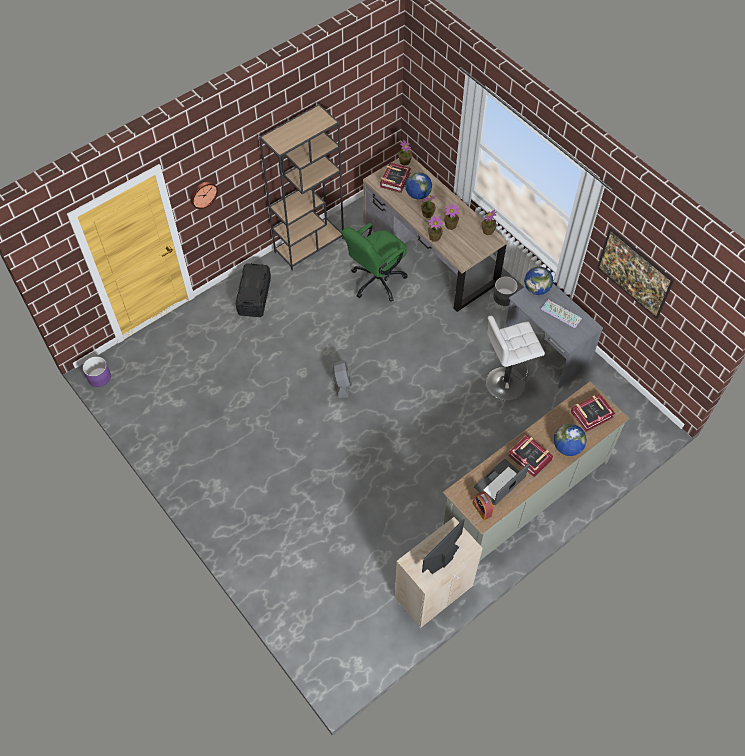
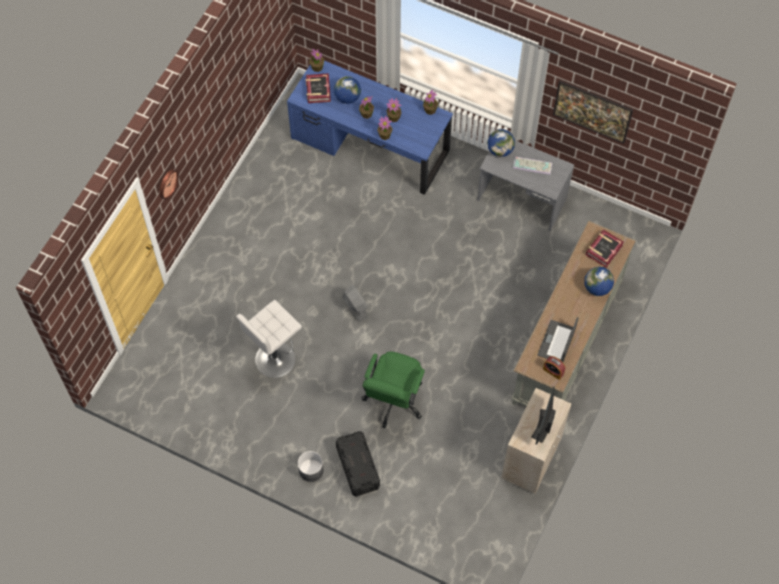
camera: 25 degrees left, 5 degrees up
(99, 377) = (121, 395): purple planter -> none
(254, 296) = (226, 255): black storage box -> black storage box (358, 468)
(309, 245) = (250, 181): bookcase -> none
(375, 283) = (334, 195): green office chair -> green office chair (393, 403)
(430, 252) = (370, 144): brown desk -> blue desk
(504, 297) = (460, 162): grey planter -> grey planter (311, 470)
(504, 383) = (500, 246): white stool -> white stool (274, 359)
(530, 457) = (571, 309): book -> none

